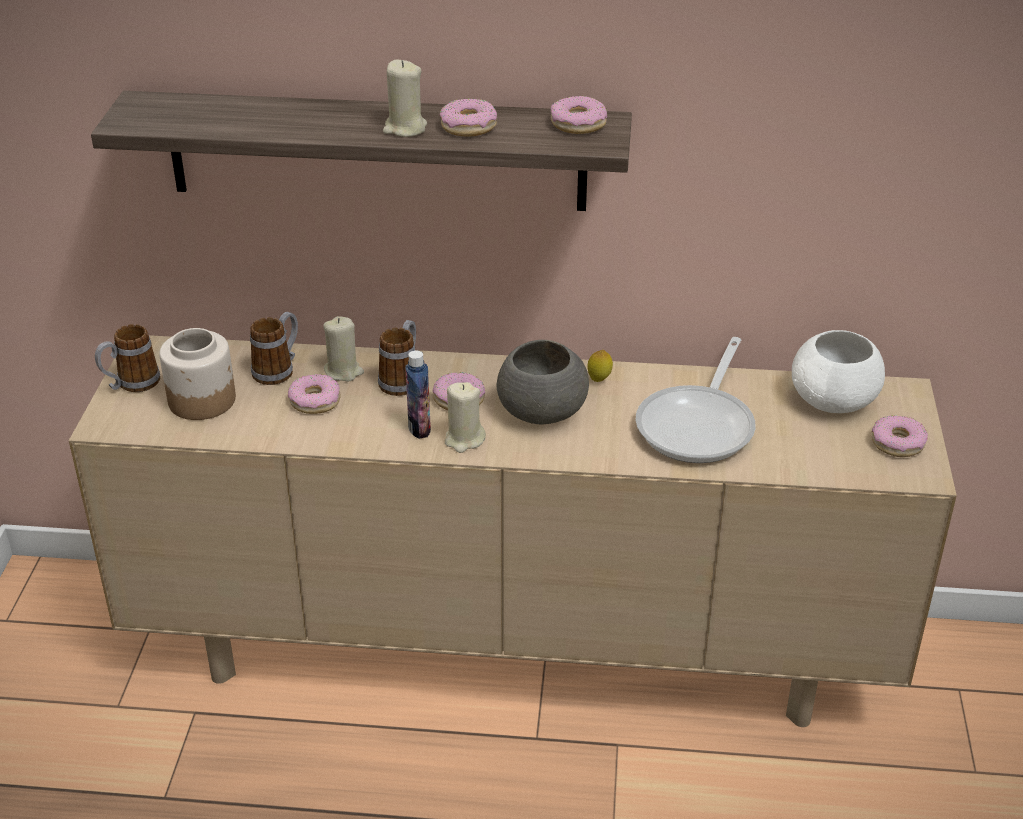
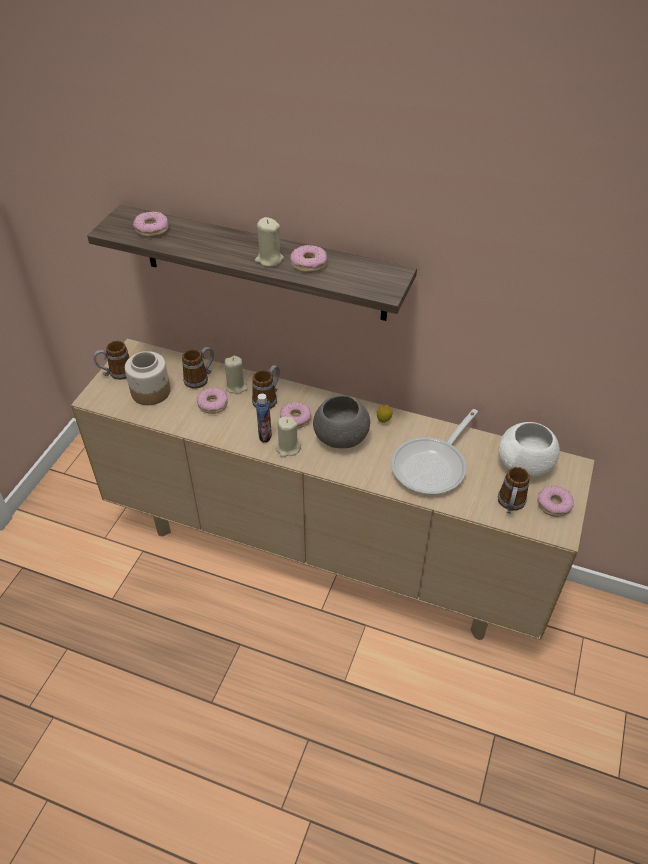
camera: 15 degrees right, 10 degrees up
(578, 124) = (378, 272): donut -> donut (152, 229)
(835, 454) = (510, 505): none -> mug

